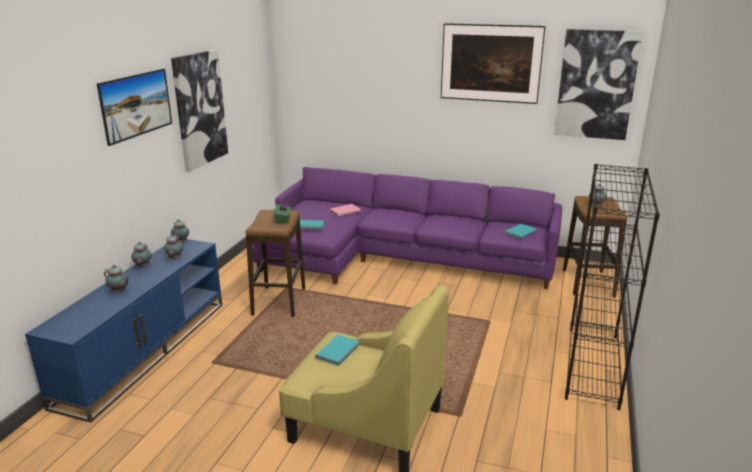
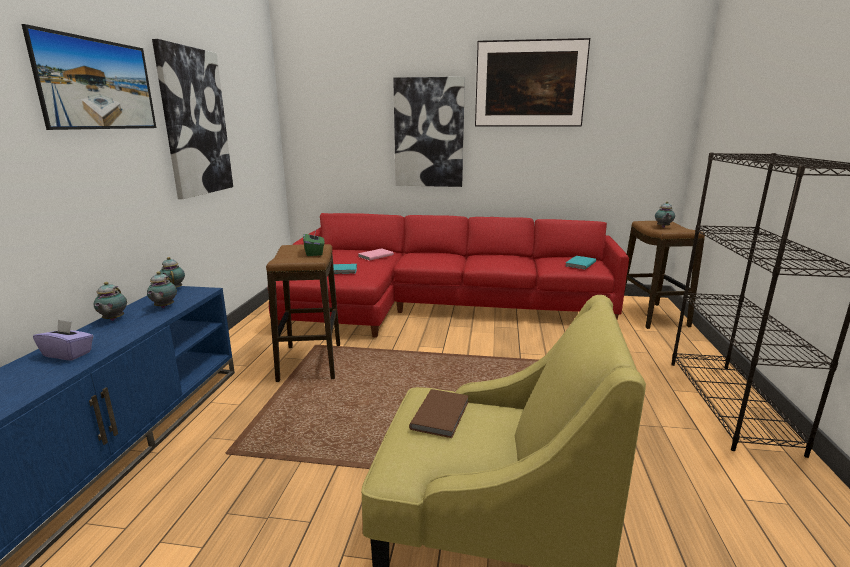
camera: 10 degrees left, 5 degrees down
(119, 291) = (68, 354): teapot -> purple tissue box
(339, 351) = (442, 414): turquoise book -> brown book
(395, 257) = (435, 306): purple sofa -> red sofa
(596, 85) = (644, 102): picture -> picture (429, 133)

